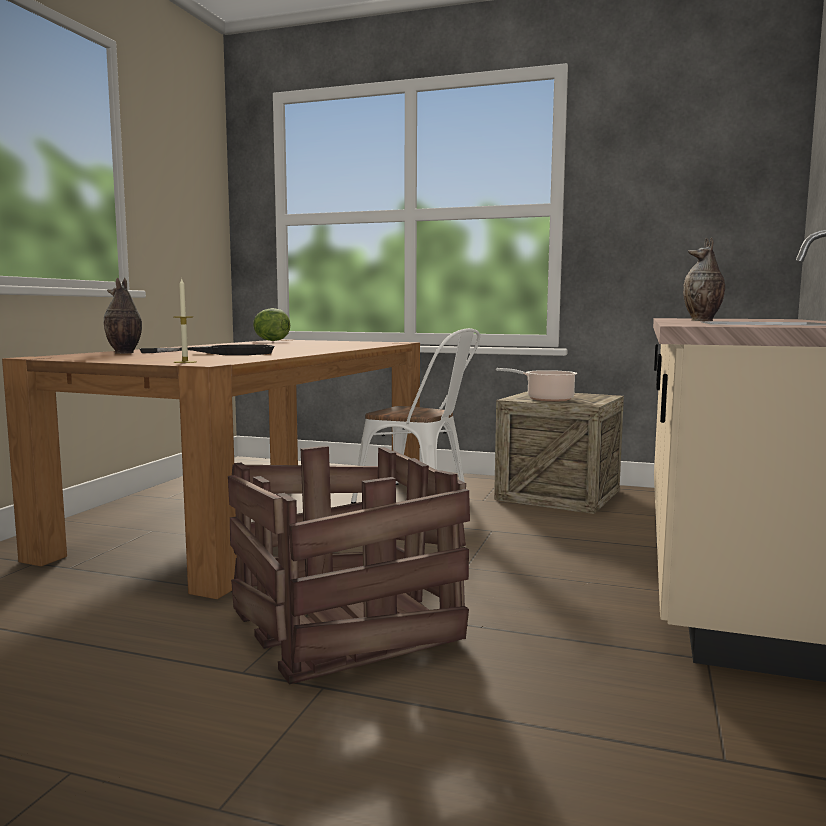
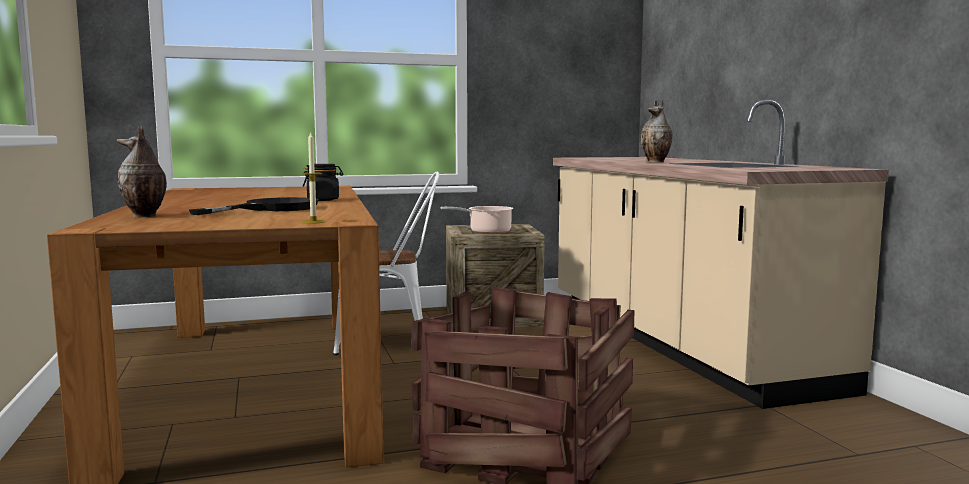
camera: 35 degrees left, 0 degrees up
(270, 341) = (185, 191): lettuce -> none
(313, 350) = (323, 200): none -> black jar

